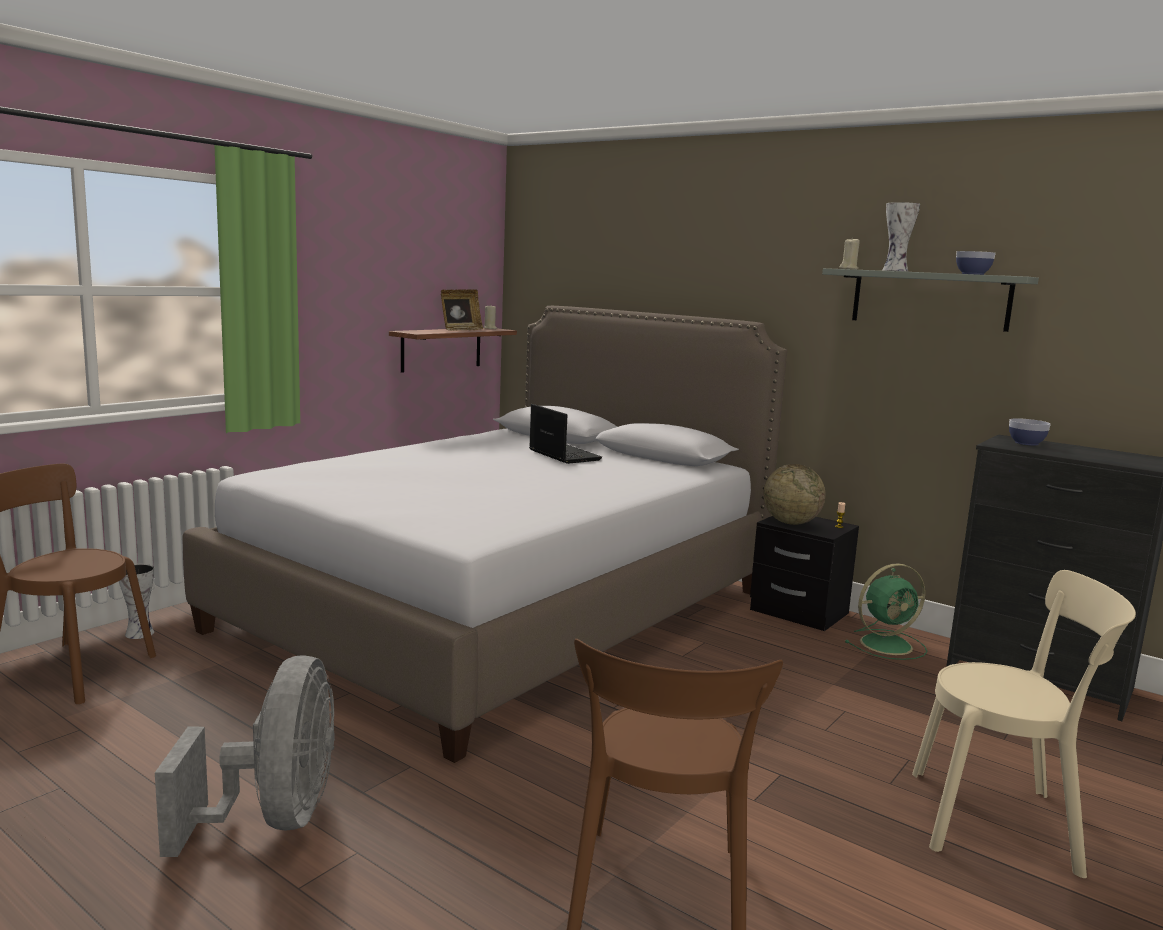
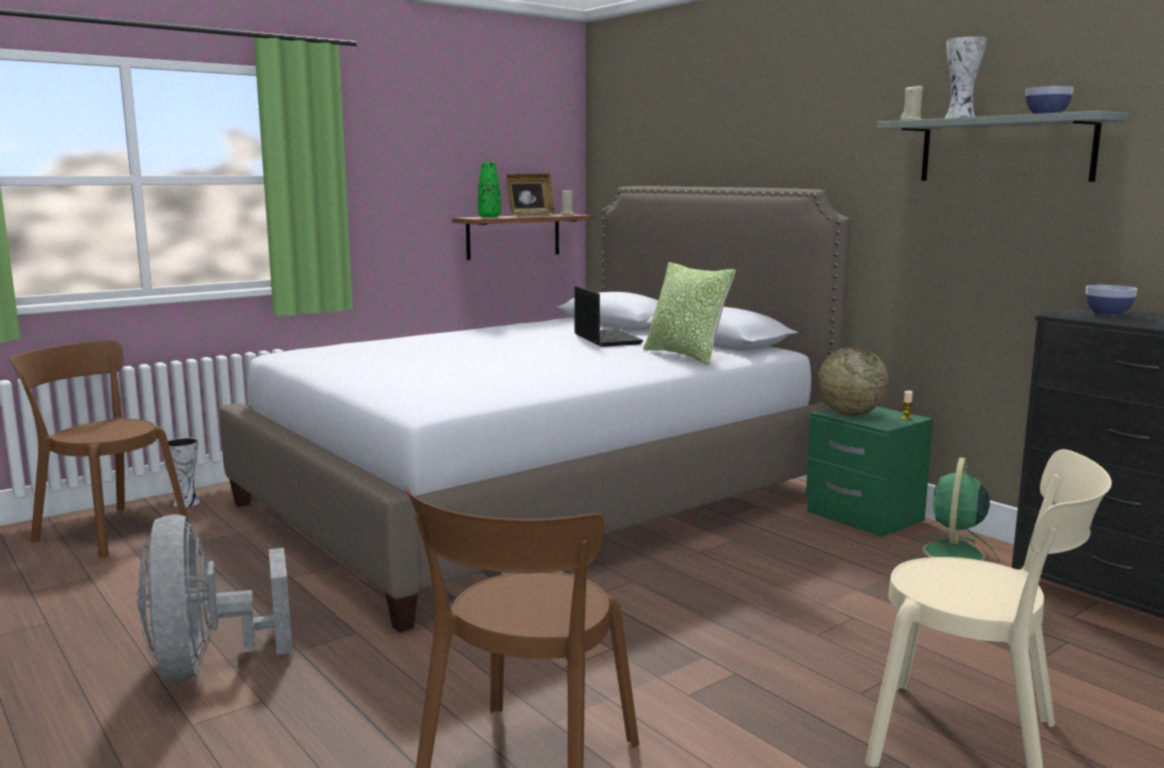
camera: 15 degrees right, 0 degrees up
(274, 818) = (206, 665): grey fan -> grey fan turned 150 degrees clockwise
(425, 331) = (489, 217): none -> green vase
(652, 473) = (685, 355): none -> pillow
(798, 612) = (863, 517): black nightstand -> green nightstand
(888, 644) = (953, 554): green fan -> green fan turned 120 degrees clockwise

